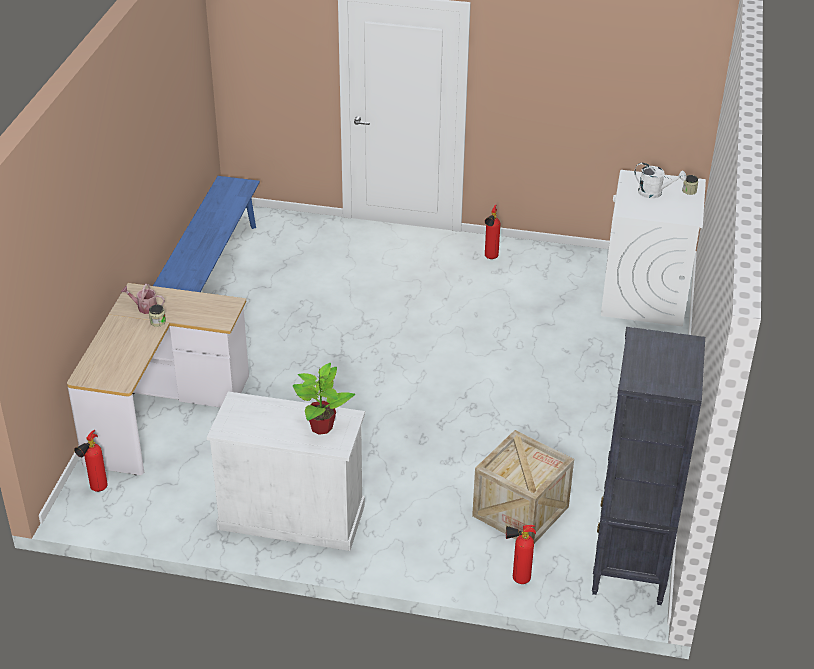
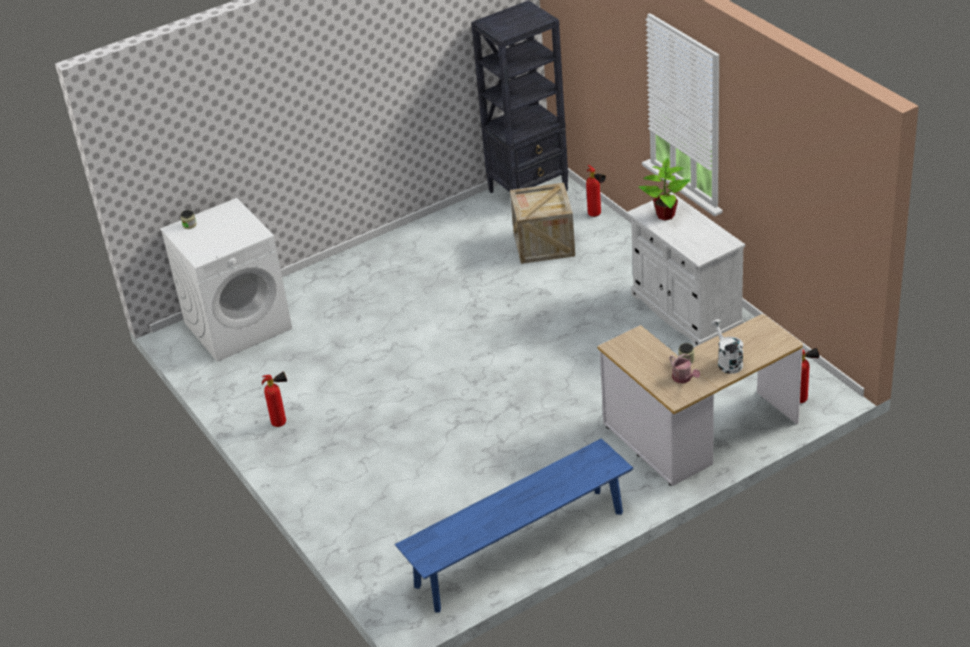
camera: 130 degrees left, 0 degrees up
(654, 193) = (213, 236): white watering can -> white watering can (727, 362)

